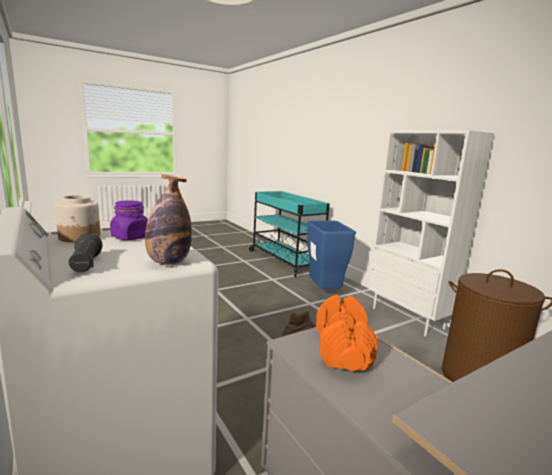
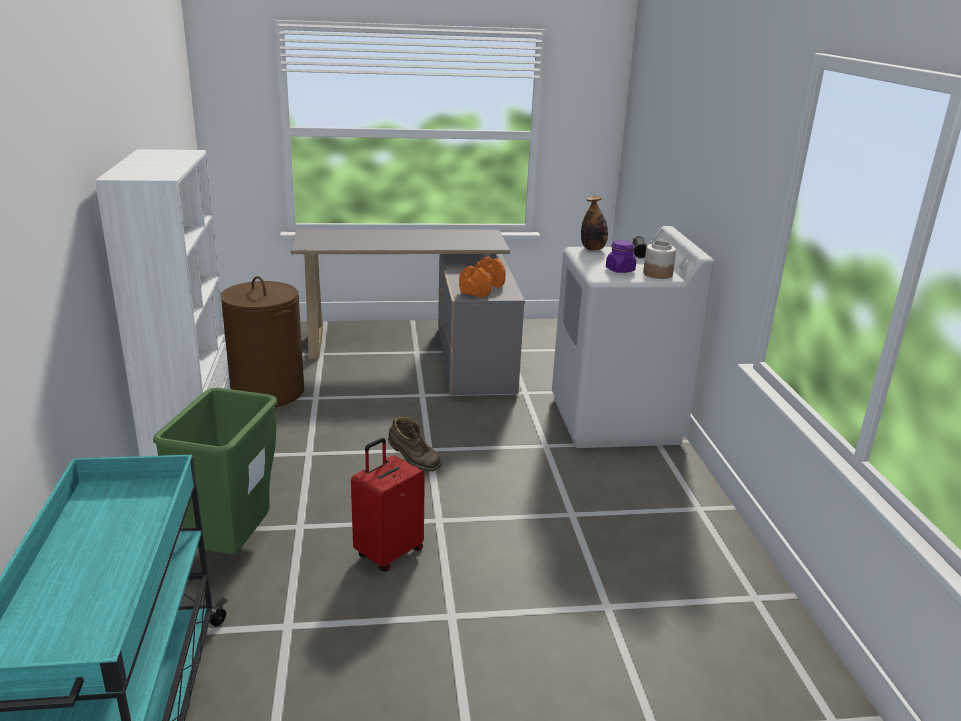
camera: 155 degrees left, 10 degrees up
(259, 302) = (388, 552): none -> red suitcase
(324, 292) = (233, 547): blue trash can -> green trash can

